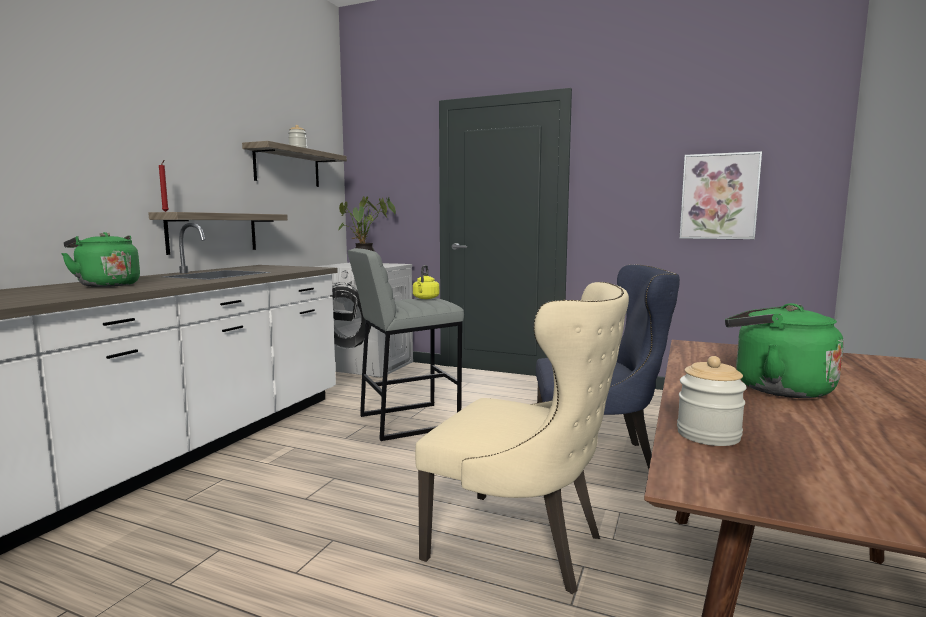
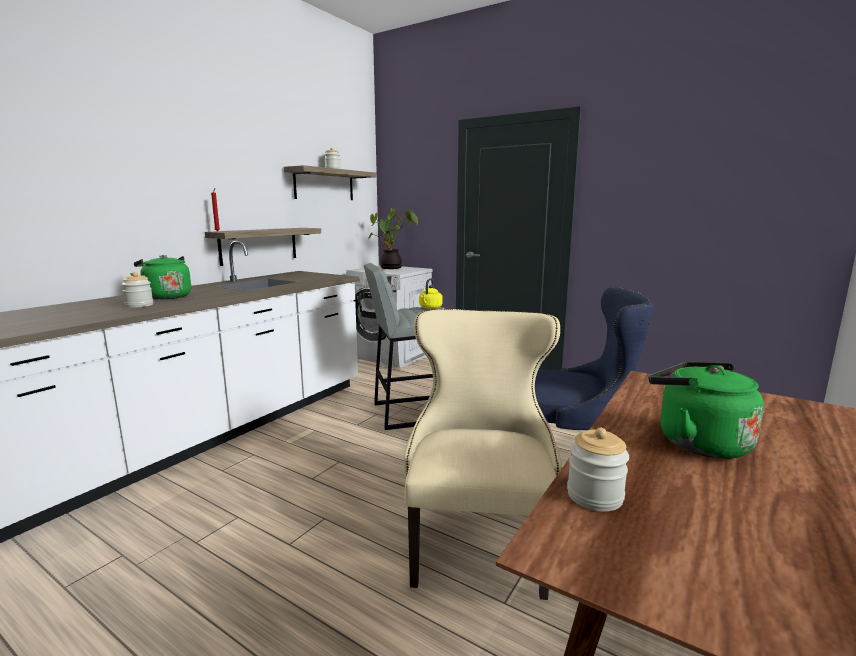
camera: 10 degrees right, 5 degrees up
(76, 292) = (139, 305): none -> jar
(523, 544) = (479, 540): beige chair -> beige chair turned 120 degrees counterclockwise
(719, 196) = (723, 214): picture -> none

